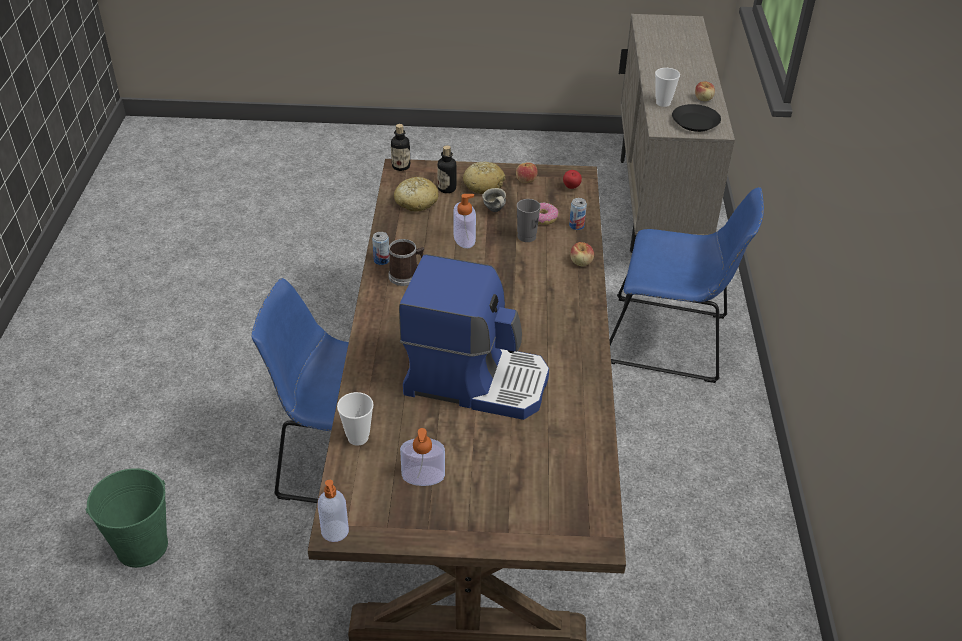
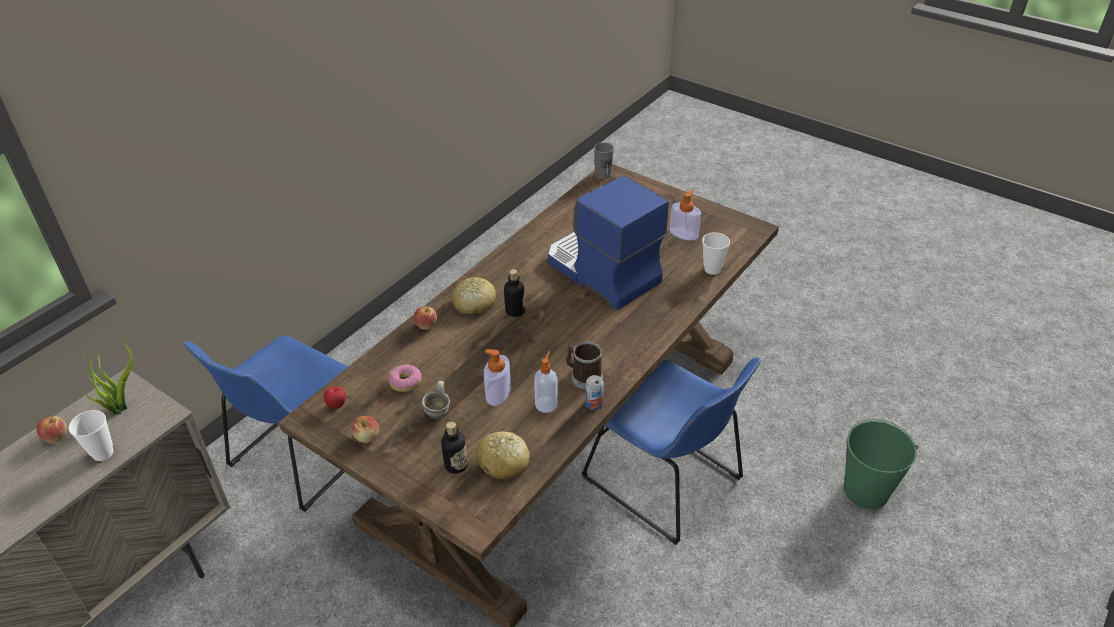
camera: 145 degrees left, 0 degrees up
(335, 532) = (757, 227): soap dispenser -> soap dispenser (546, 404)
(401, 166) = (474, 527): bottle -> bottle (515, 311)
(483, 185) = (414, 451): bread -> bread (474, 303)
(526, 236) = (441, 369): grey cup -> grey cup (603, 175)
(576, 226) = (386, 360): can -> none
(672, 340) = (302, 454): blue chair -> blue chair turned 105 degrees counterclockwise
(695, 122) = (121, 407): black plate -> potted plant

